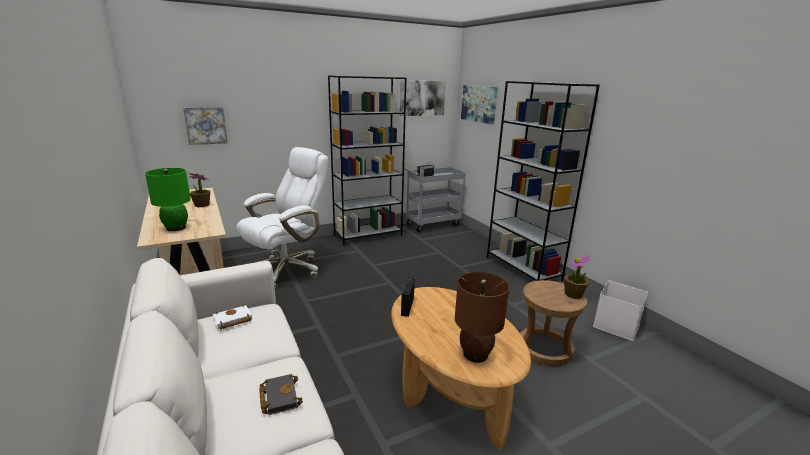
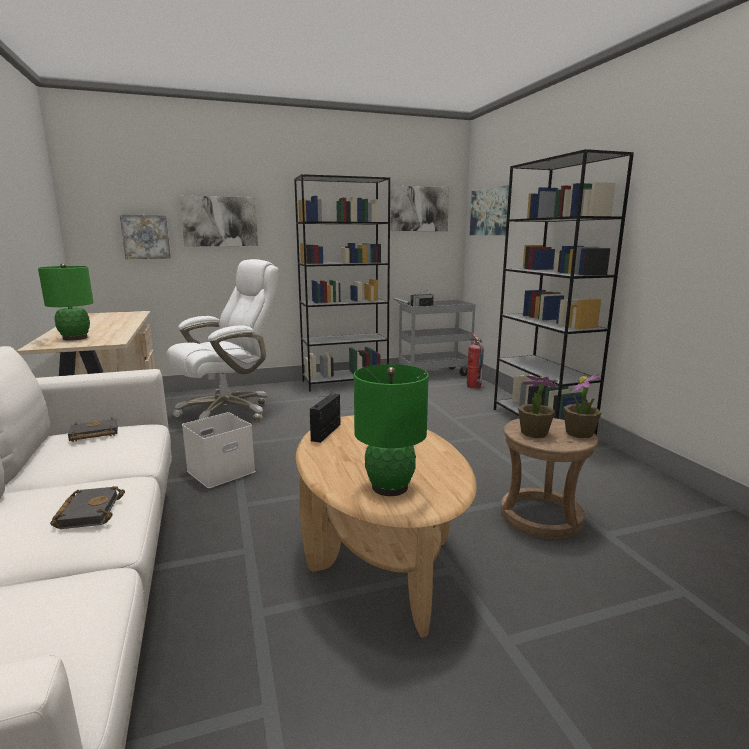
camera: 10 degrees right, 5 degrees down
(202, 205) = (123, 322): potted plant -> potted plant (534, 433)
(232, 321) = (93, 434): white book -> black book
(267, 111) = (220, 221): none -> picture
(466, 236) = (473, 386): none -> fire extinguisher
(475, 354) = (390, 487): brown table lamp -> green table lamp
(615, 324) = (663, 495): white storage box -> white storage box (221, 470)

